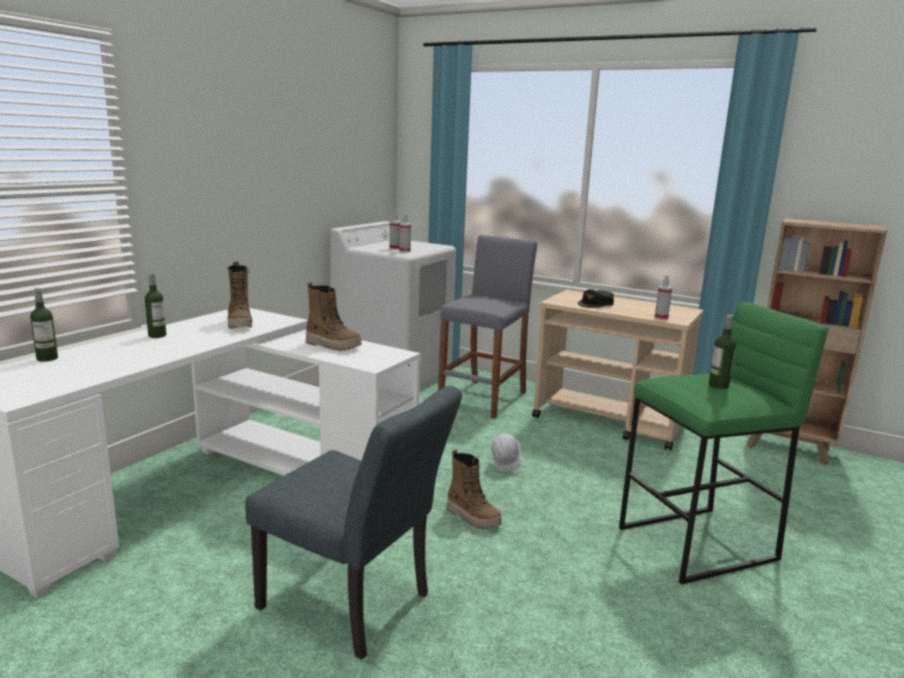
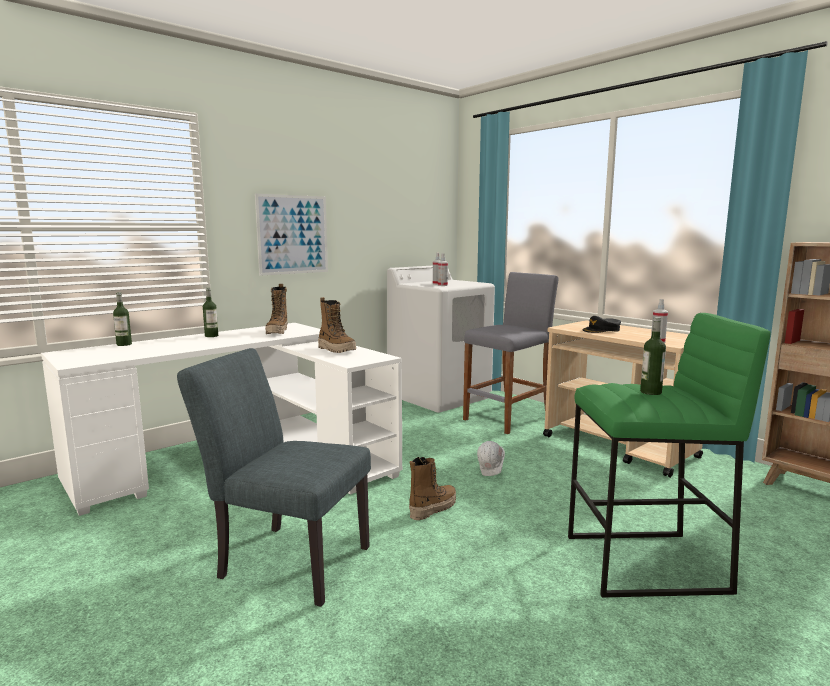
camera: 20 degrees right, 5 degrees down
(228, 192) = (293, 234): none -> picture
(355, 606) = (285, 560): grey chair -> grey chair turned 150 degrees clockwise
(473, 517) = (432, 508): boot -> boot turned 105 degrees counterclockwise

